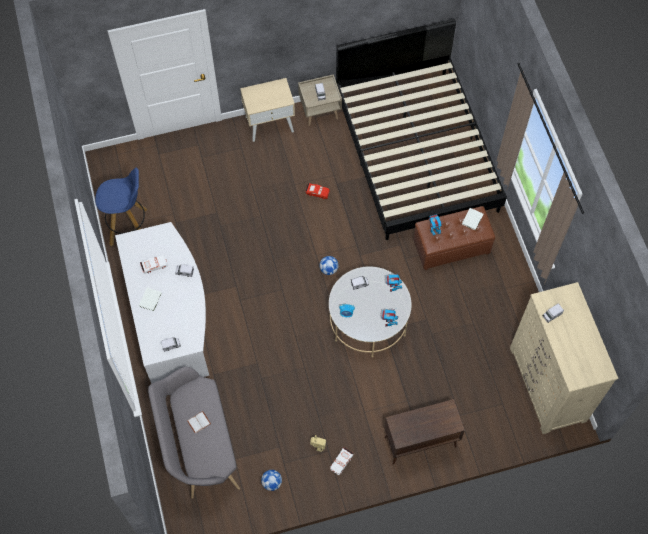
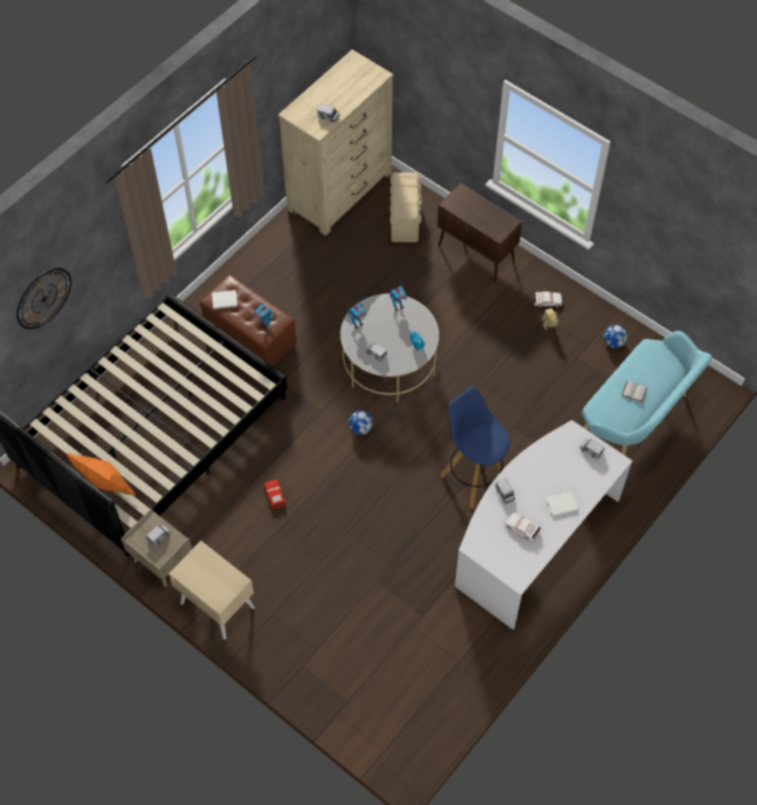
camera: 125 degrees left, 5 degrees down
(129, 227) = (465, 661): blue stool -> blue stool (473, 477)
(199, 445) = (635, 423): grey bench -> turquoise bench
(378, 89) = (106, 486): none -> orange pillow
(489, 413) = (404, 218): none -> beige storage box
(490, 47) = (44, 298): none -> wall clock

